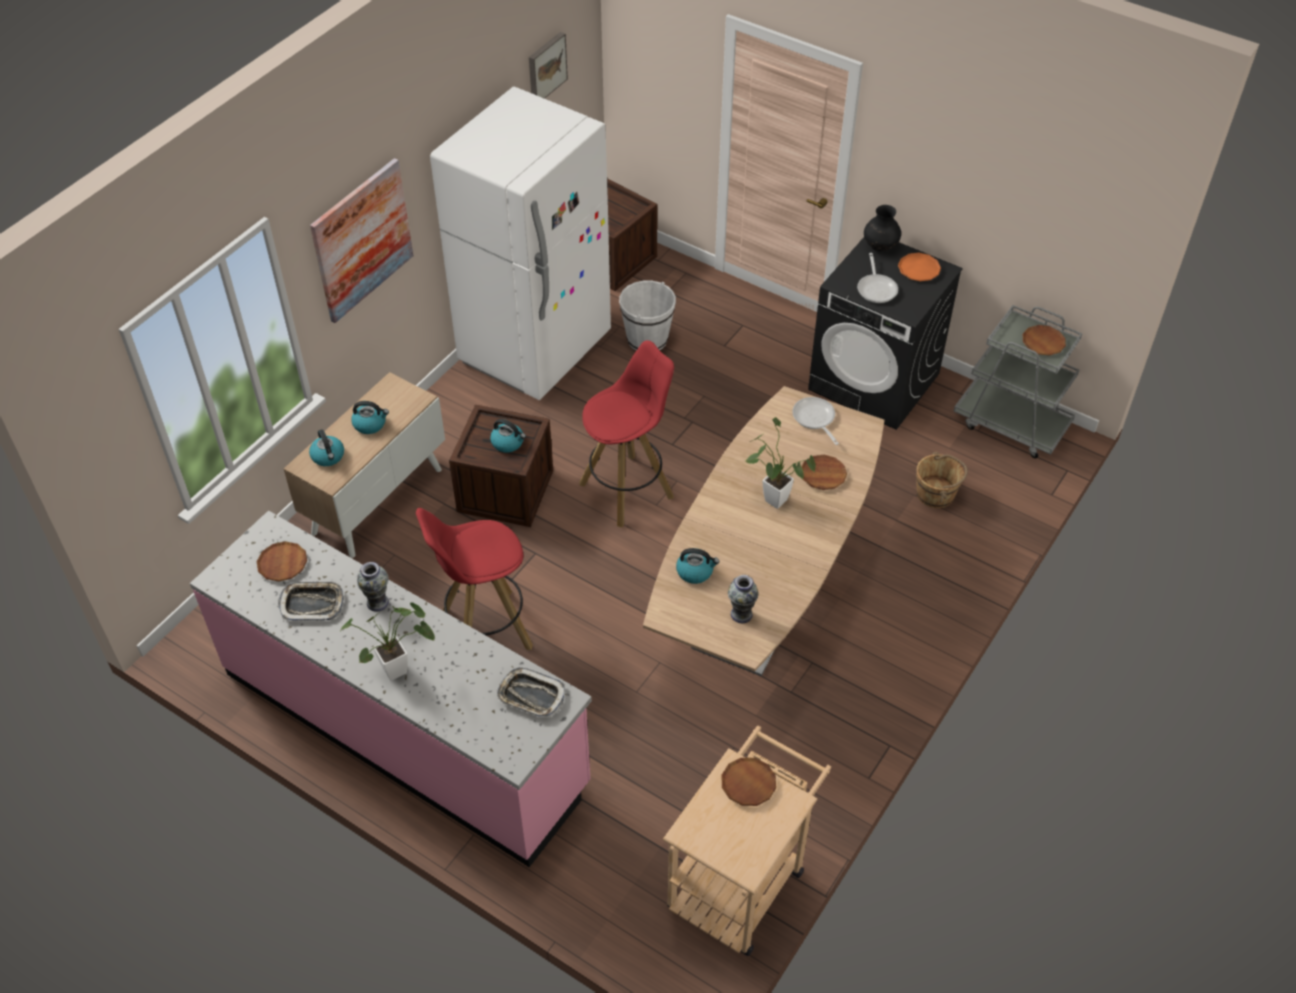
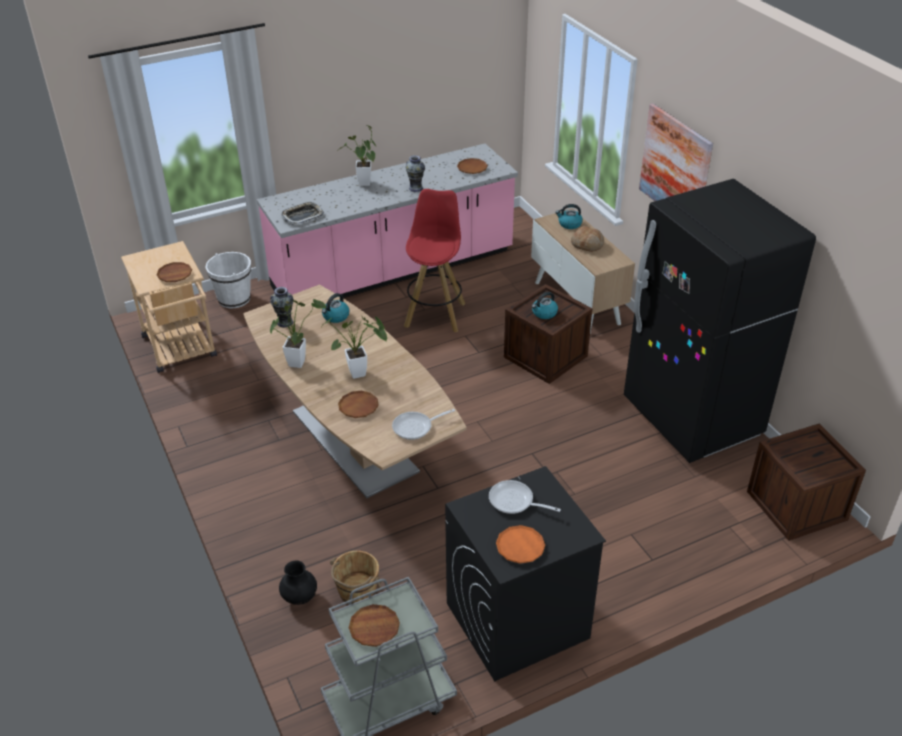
camera: 120 degrees right, 10 degrees down
(312, 604) = (435, 171): tray -> none
(370, 424) = (587, 244): kettle -> bread
(535, 348) = (692, 418): white fridge -> black fridge
(545, 67) = (857, 273): picture -> none
(628, 490) = (502, 413): red stool -> none
(647, 339) = (668, 487): white bucket -> white bucket (234, 299)
(796, 562) = (298, 361): none -> potted plant
(815, 419) = (416, 427): frying pan -> frying pan turned 150 degrees clockwise
(880, 246) = (574, 535): black vase -> black vase (300, 597)

